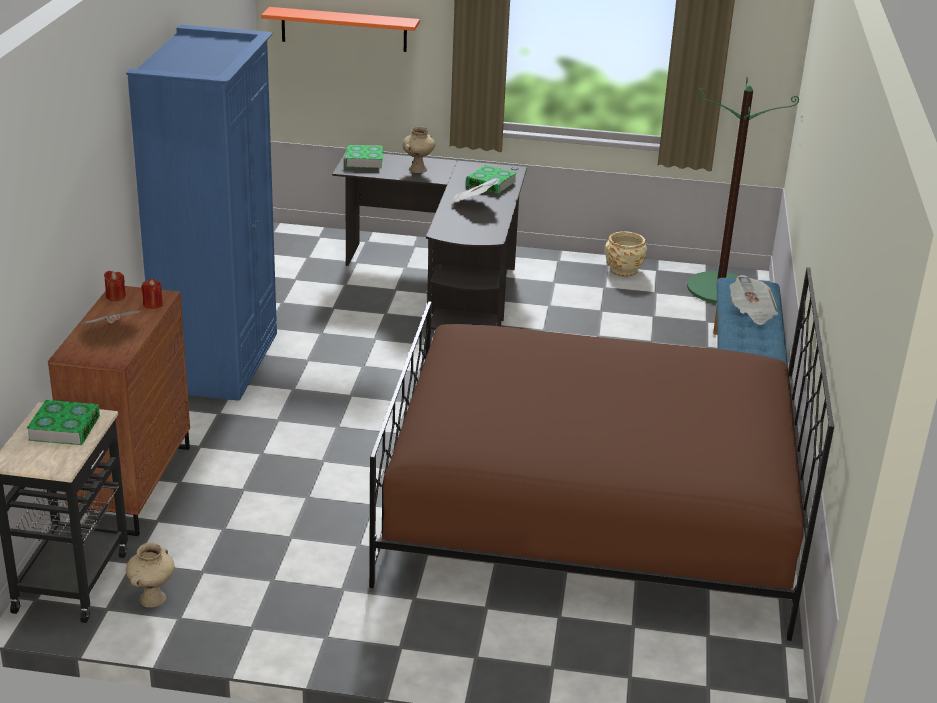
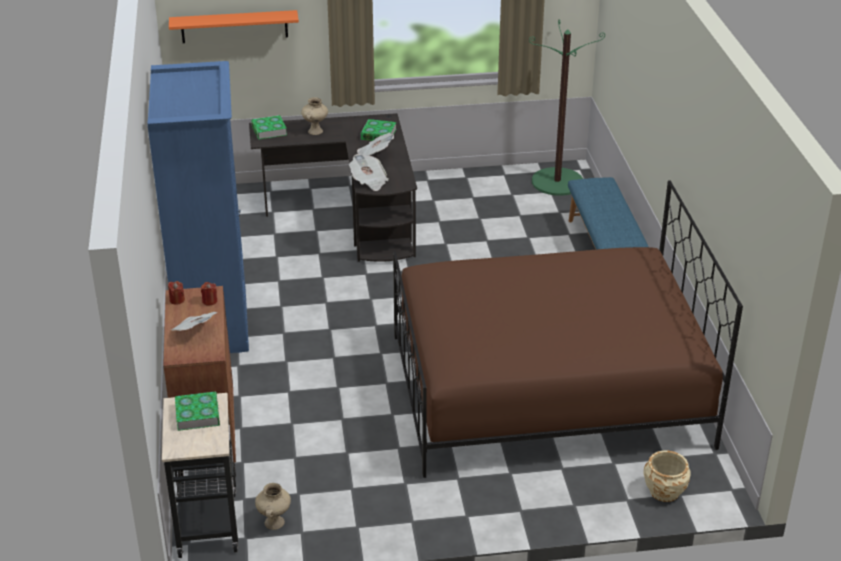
camera: 15 degrees left, 5 degrees up
(623, 270) = (480, 179): beige planter -> beige planter (664, 491)
(752, 312) = (607, 206): newspaper -> newspaper (369, 181)

